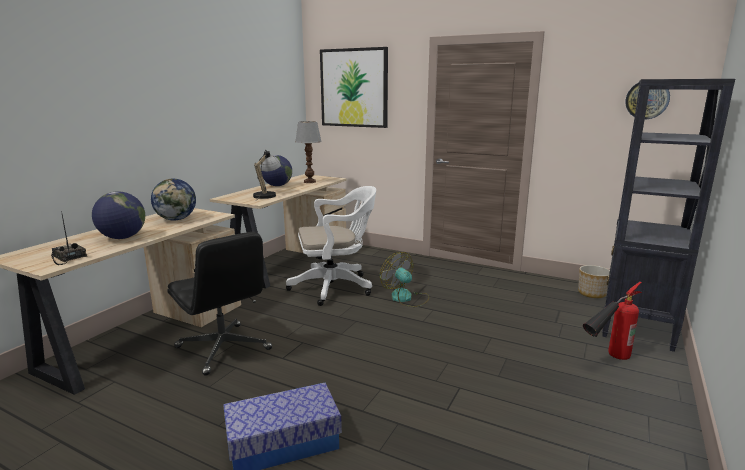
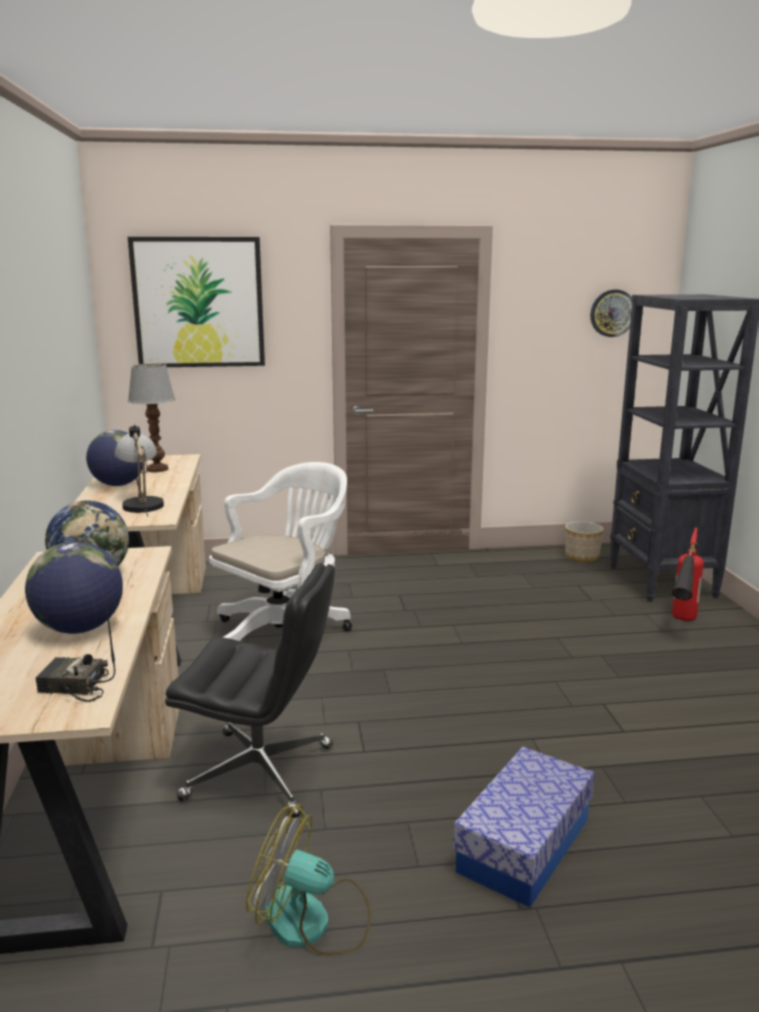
camera: 35 degrees left, 0 degrees up
(406, 298) = (401, 620): fan -> fan (312, 921)

